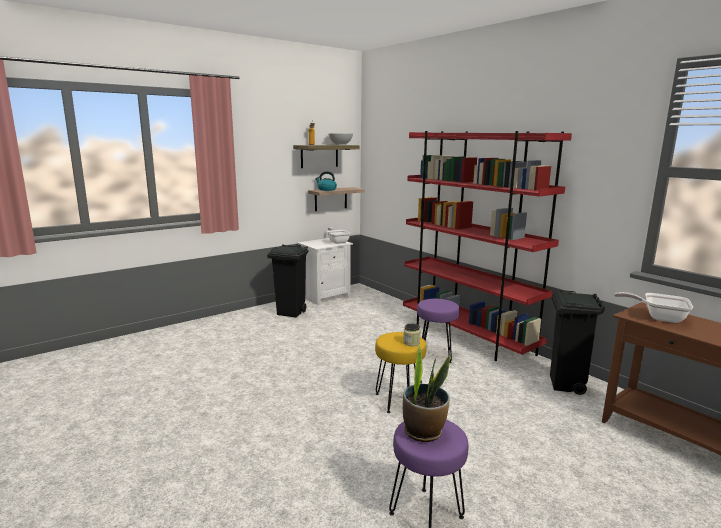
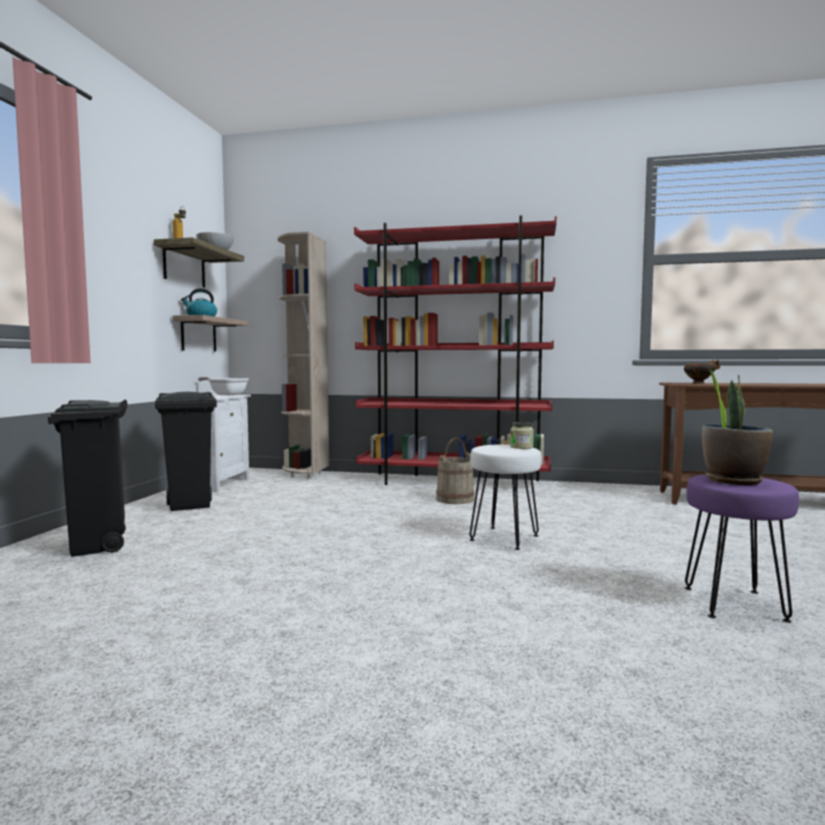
camera: 40 degrees left, 10 degrees down
(384, 301) = (303, 475): none -> beige bookcase
(398, 400) = (504, 538): yellow stool -> white stool
(435, 355) = (455, 499): purple stool -> beige bucket
(566, 385) = (601, 492): black trash can -> black trash can (98, 547)
(658, 317) = (699, 383): frying pan -> bowl

